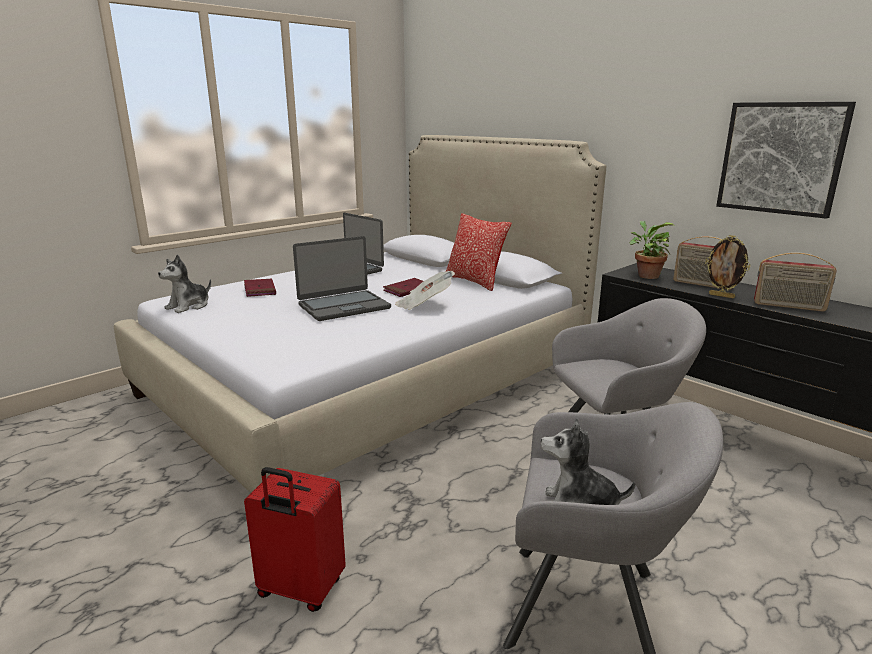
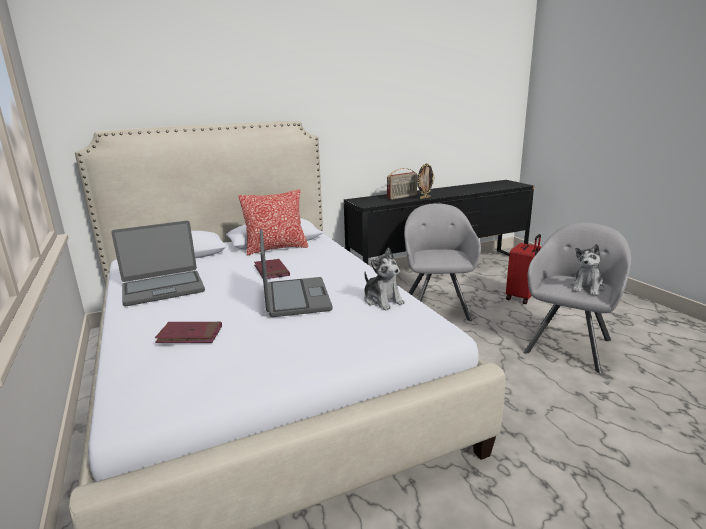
camera: 70 degrees left, 0 degrees up
(189, 306) = (193, 388): plush toy -> plush toy (382, 300)
(300, 590) = (565, 443): red suitcase -> red suitcase (522, 297)
(424, 305) = (322, 270): newspaper -> none
(646, 275) = (375, 202): potted plant -> none
(781, 158) = (409, 119): picture -> none
(789, 306) = (448, 193): radio -> none

